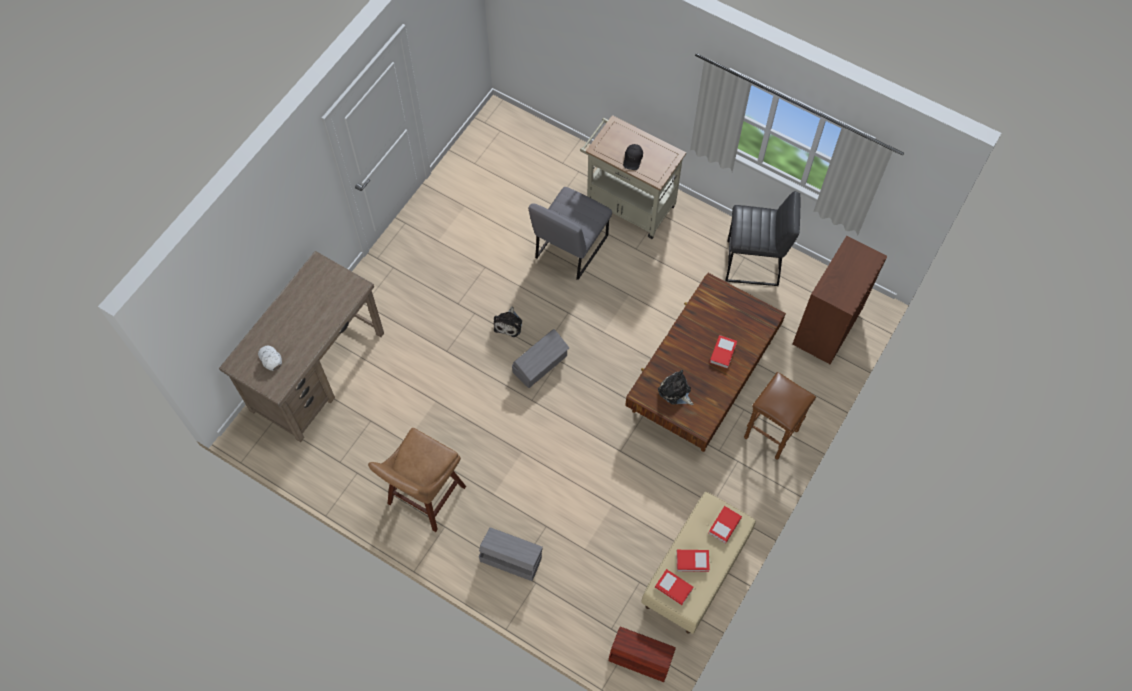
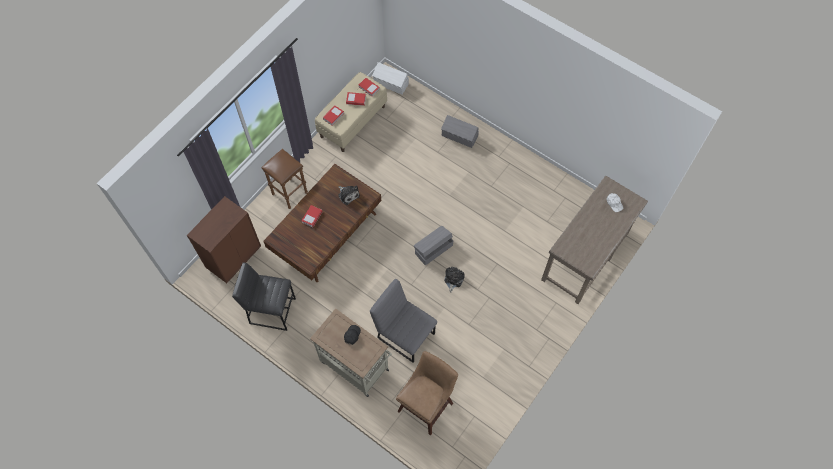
camera: 175 degrees left, 0 degrees up
(425, 497) = (510, 173): brown stool -> brown stool (426, 405)
(570, 248) = (404, 334): grey chair -> grey chair turned 90 degrees counterclockwise
(640, 657) = (391, 84): brown storage box -> white storage box

